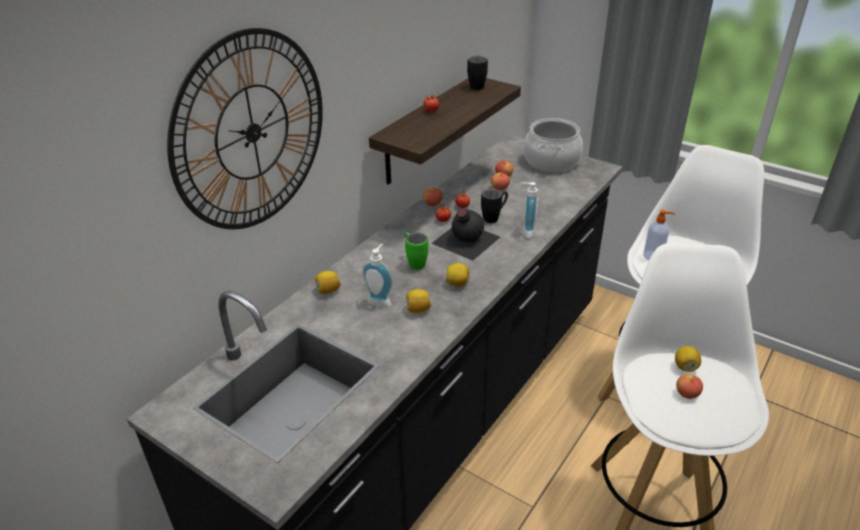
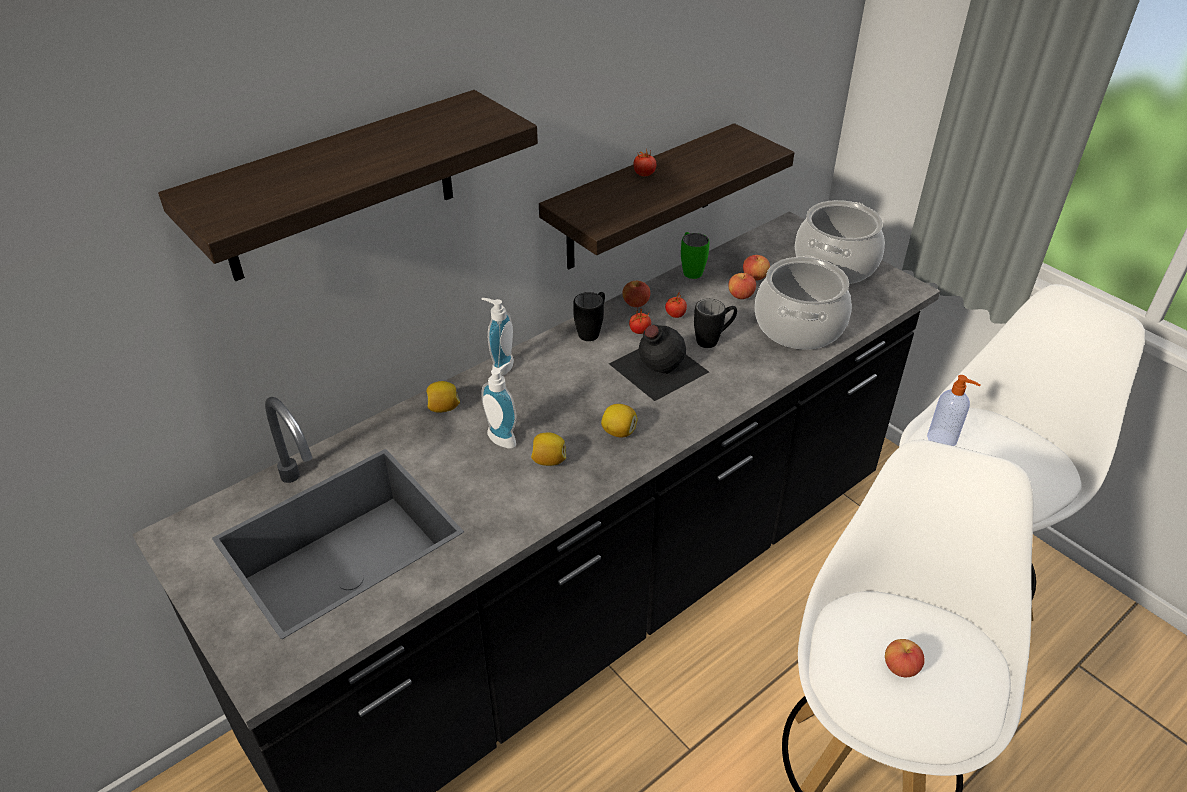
camera: 15 degrees right, 5 degrees up
(252, 132) = (339, 187): wall clock -> shelf
(414, 262) = (573, 388): green mug -> green mug (690, 269)
(477, 85) = (731, 141): black mug -> black mug (592, 331)
(525, 232) = (748, 371): soap dispenser -> soap dispenser (499, 367)
(545, 200) = (798, 326): none -> cooking pot
(685, 367) = (917, 624): lemon -> none

